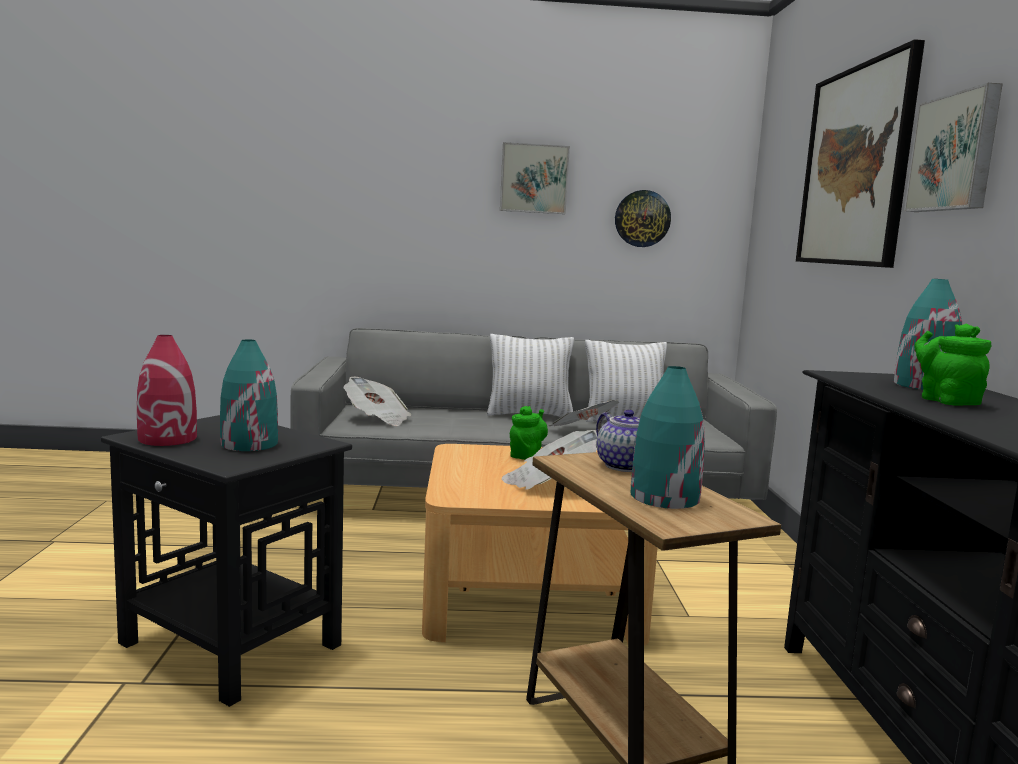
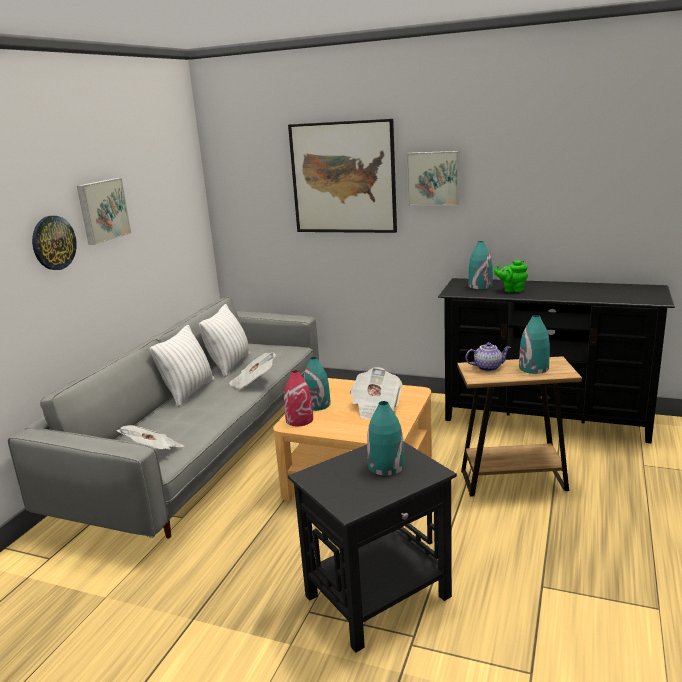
camera: 65 degrees left, 10 degrees up
(168, 439) = (363, 495): red vase -> red vase (299, 420)
(526, 455) = (317, 405): green teapot -> turquoise vase
(642, 218) = (164, 221): wall clock -> wall clock (53, 242)

